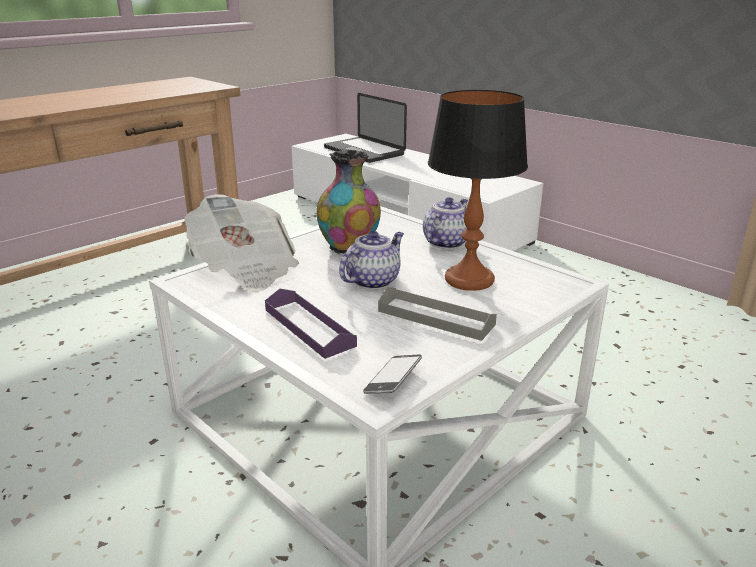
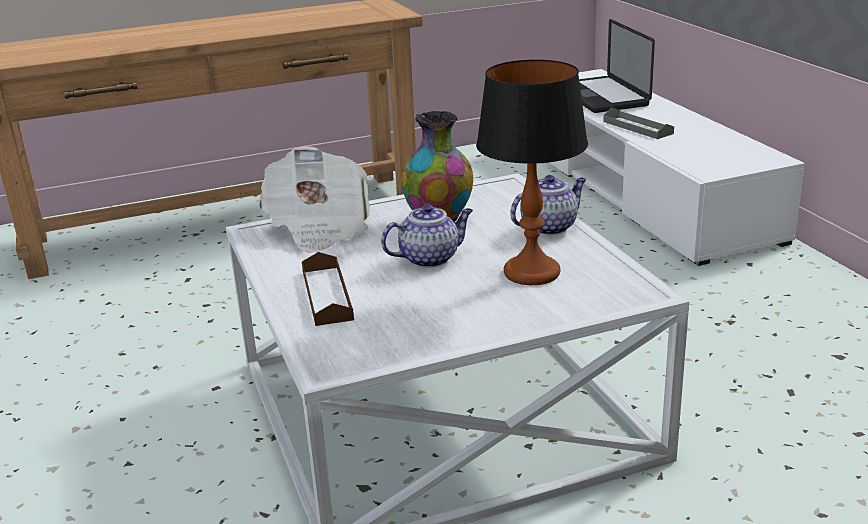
camera: 25 degrees right, 0 degrees up
(309, 327) = (327, 295): purple tray -> brown tray
(393, 379) = (357, 355): phone -> none
(435, 318) = (454, 306): grey tray -> grey tray (637, 127)

